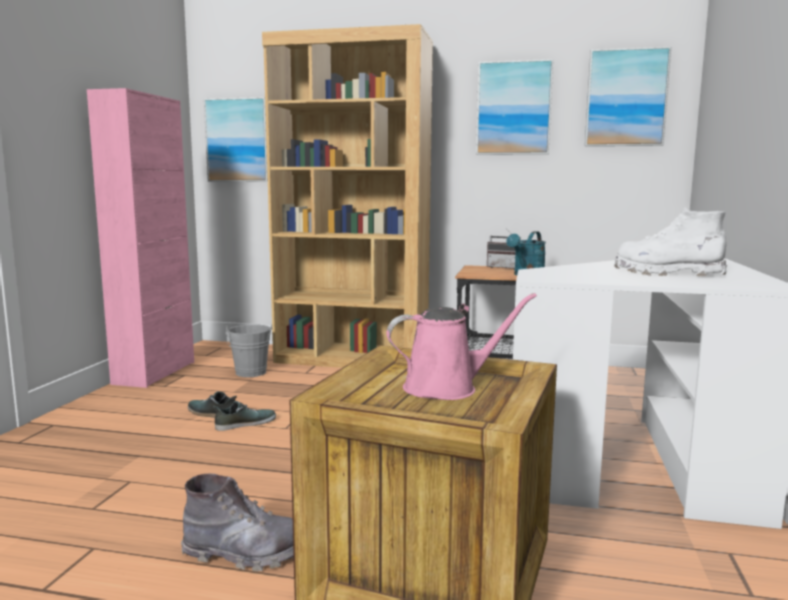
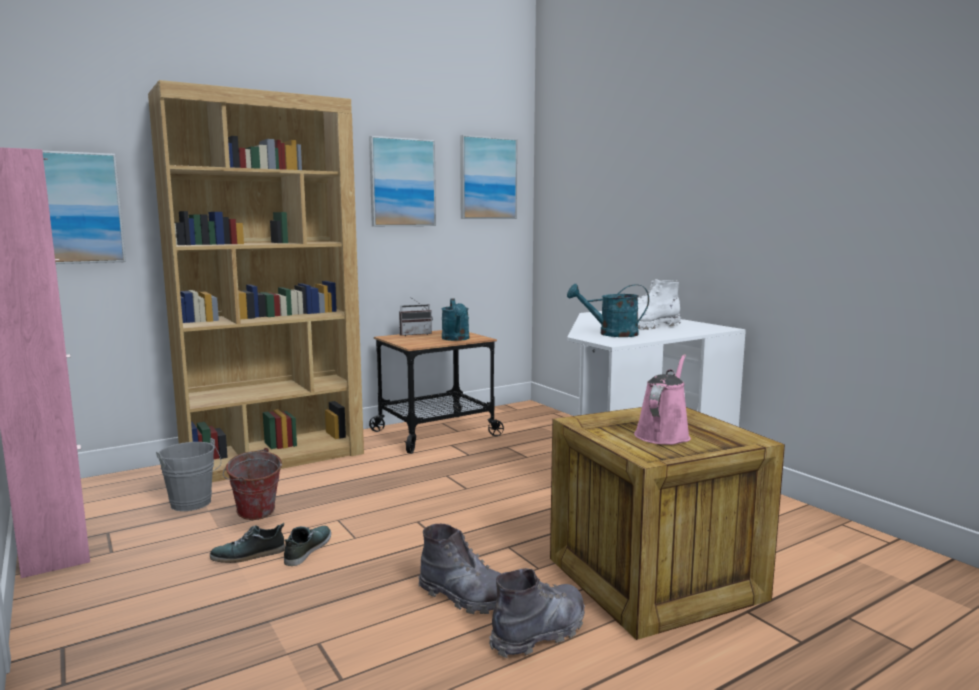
camera: 45 degrees left, 0 degrees up
(258, 500) = (465, 597): none -> grey boot
(263, 392) = (255, 516): none -> bucket
(578, 273) = (611, 334): none -> turquoise watering can

